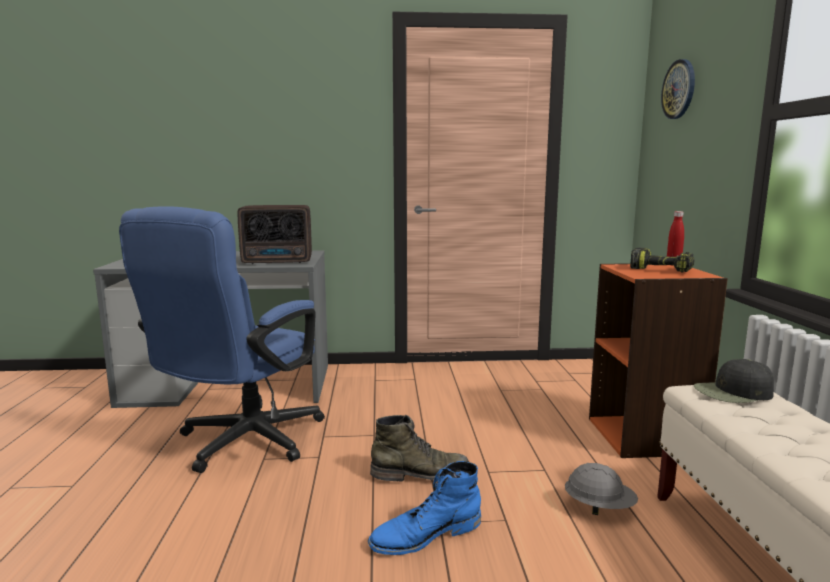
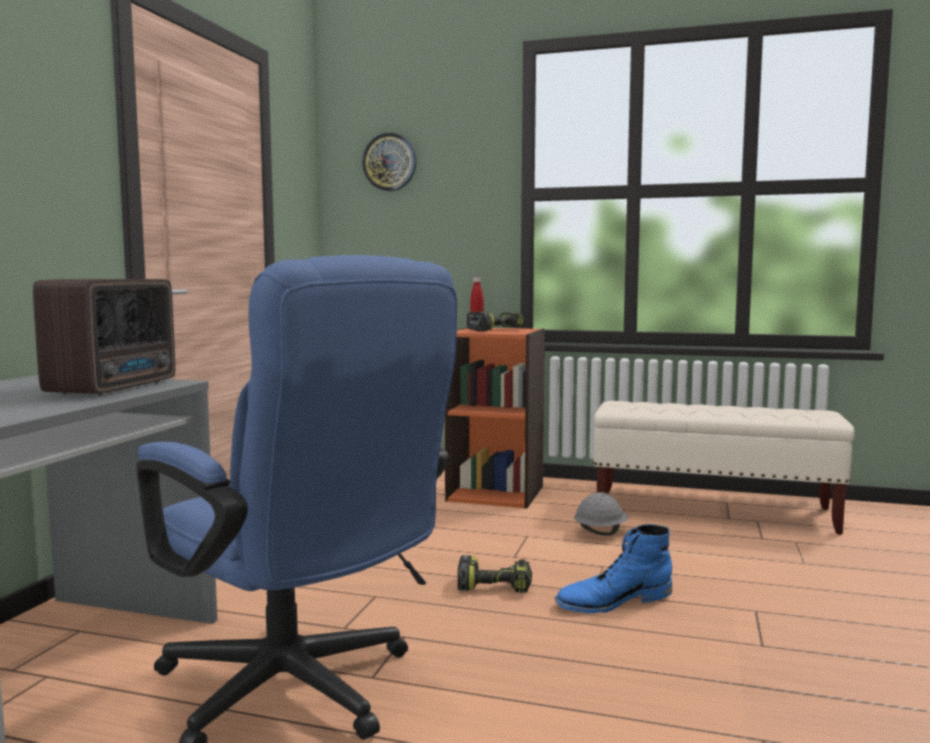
camera: 70 degrees left, 5 degrees down
(420, 473) = (495, 585): green boot -> power drill
(425, 535) = (613, 601): blue boot -> blue boot turned 75 degrees clockwise
(733, 392) = (625, 404): black cap -> none

